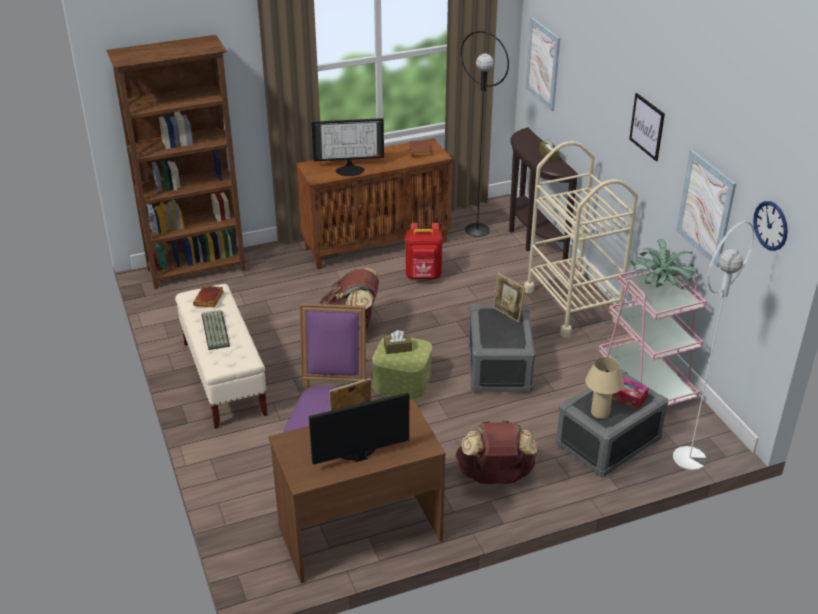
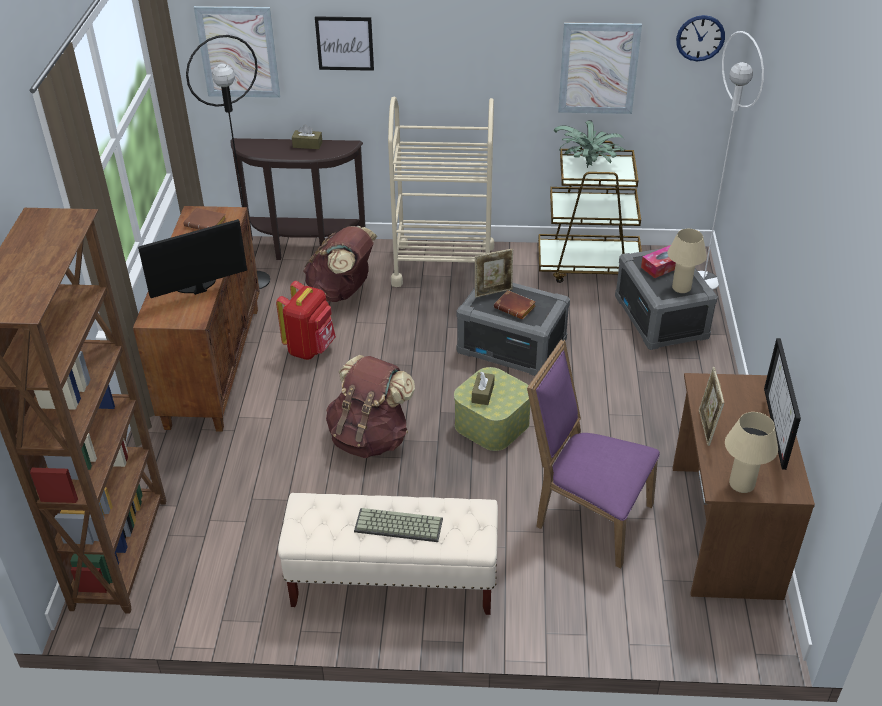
camera: 65 degrees left, 5 degrees up
(209, 300) = (323, 516): brown book -> brown book (516, 307)
(295, 451) = (741, 484): none -> beige table lamp
(350, 169) = (196, 286): monitor -> monitor turned 135 degrees counterclockwise
(495, 477) = (679, 405): brown backpack -> brown backpack (342, 291)
(645, 382) = (589, 266): pink cart -> brown cart
(647, 126) = (478, 33): picture -> picture (344, 43)

